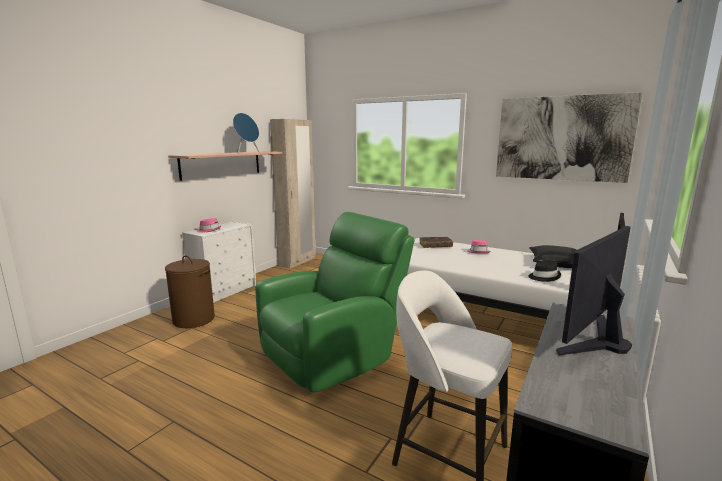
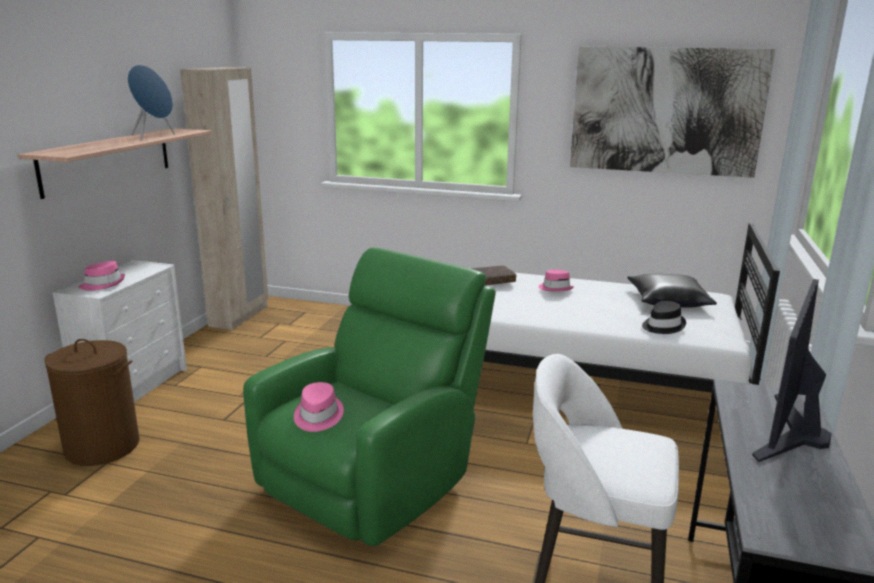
camera: 15 degrees left, 5 degrees up
(293, 307) = (317, 416): none -> pink hat

